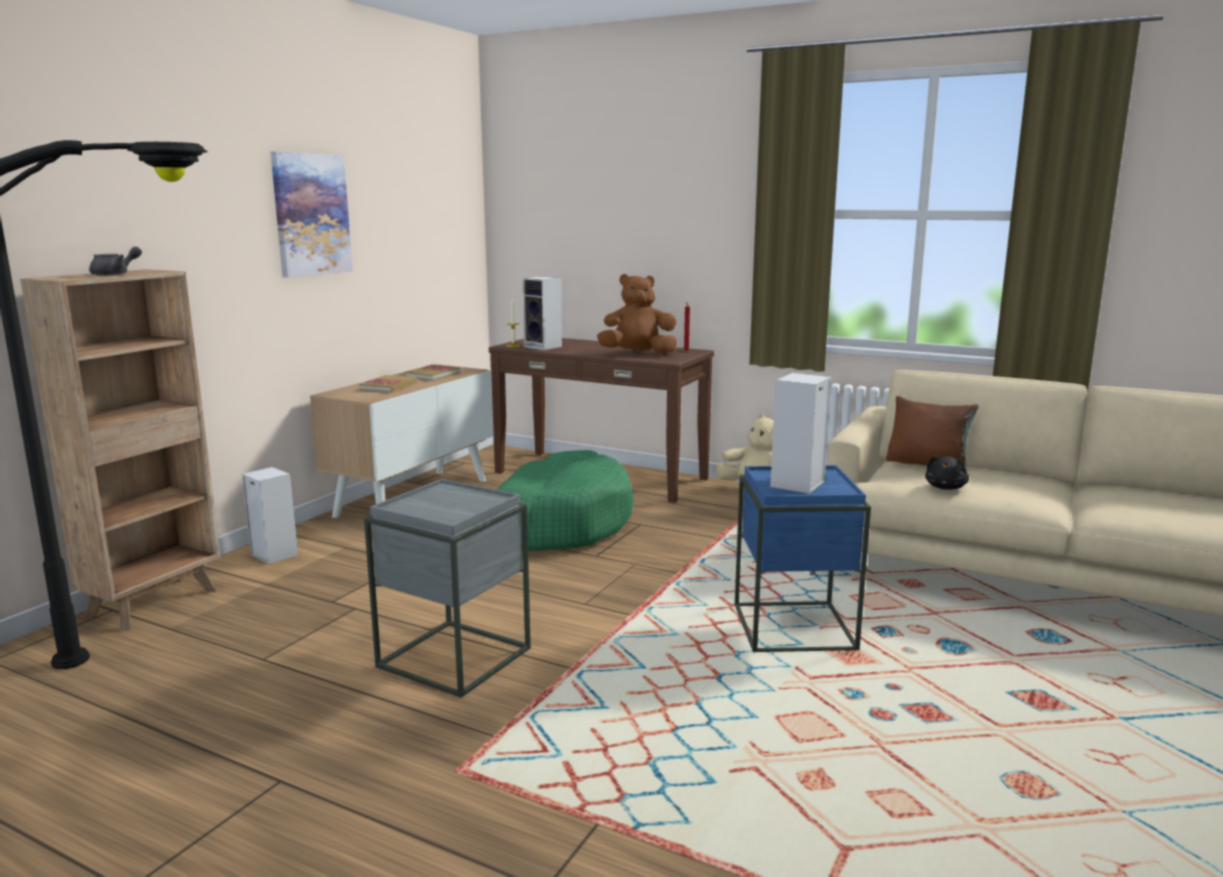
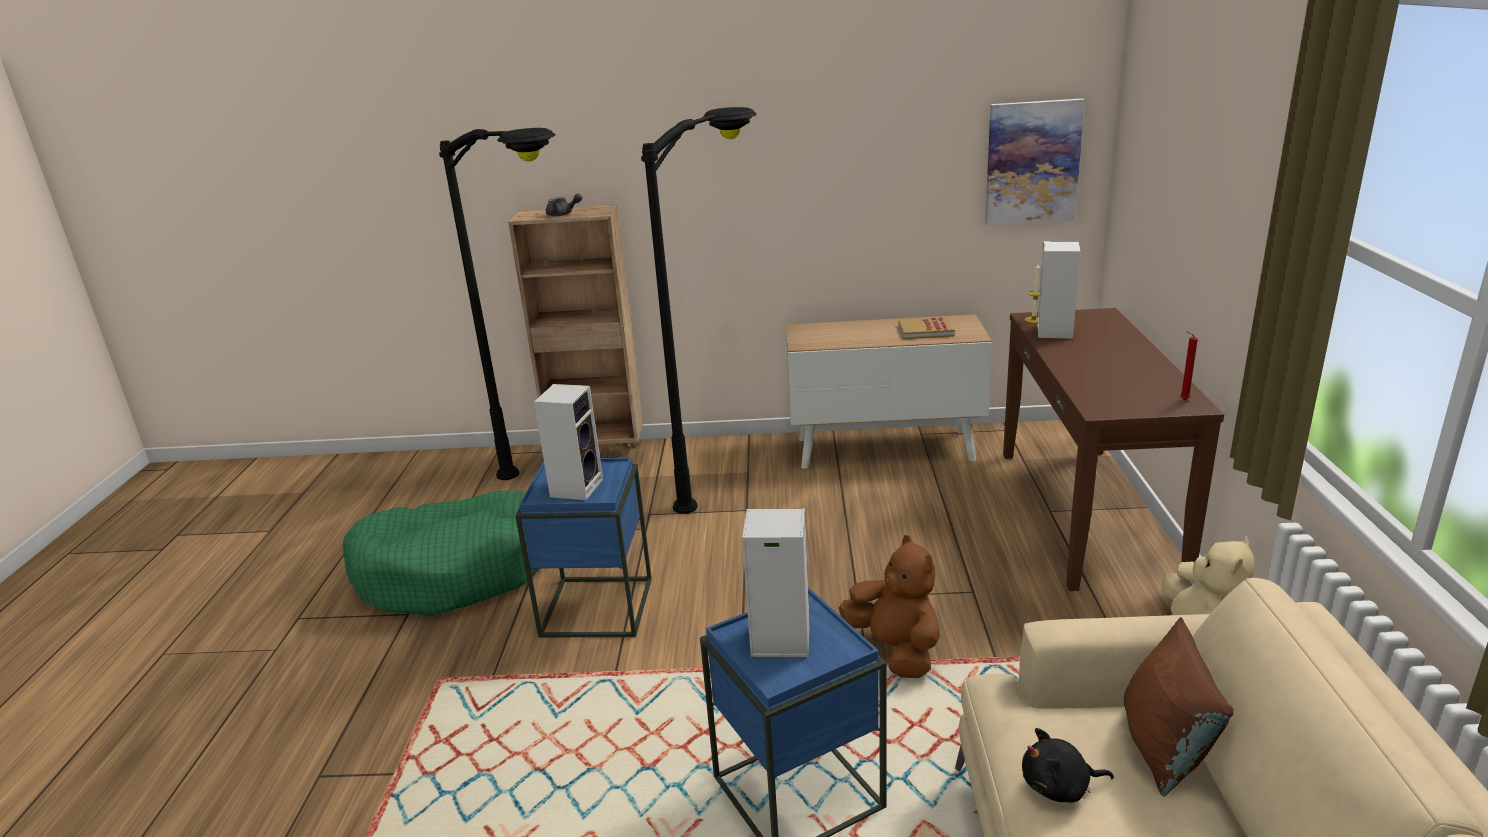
camera: 65 degrees right, 10 degrees up
(272, 554) = (706, 453): speaker -> speaker (576, 487)
(311, 214) = (810, 150): picture -> picture (1032, 162)
(341, 553) = (734, 476): none -> black floor lamp
(389, 386) = (855, 334): book -> none
(455, 657) = (597, 607): grey side table -> blue side table
(559, 523) = (915, 543): green dog bed -> green dog bed (457, 570)
(638, 353) = (1108, 382): brown plush toy -> brown plush toy (895, 650)

